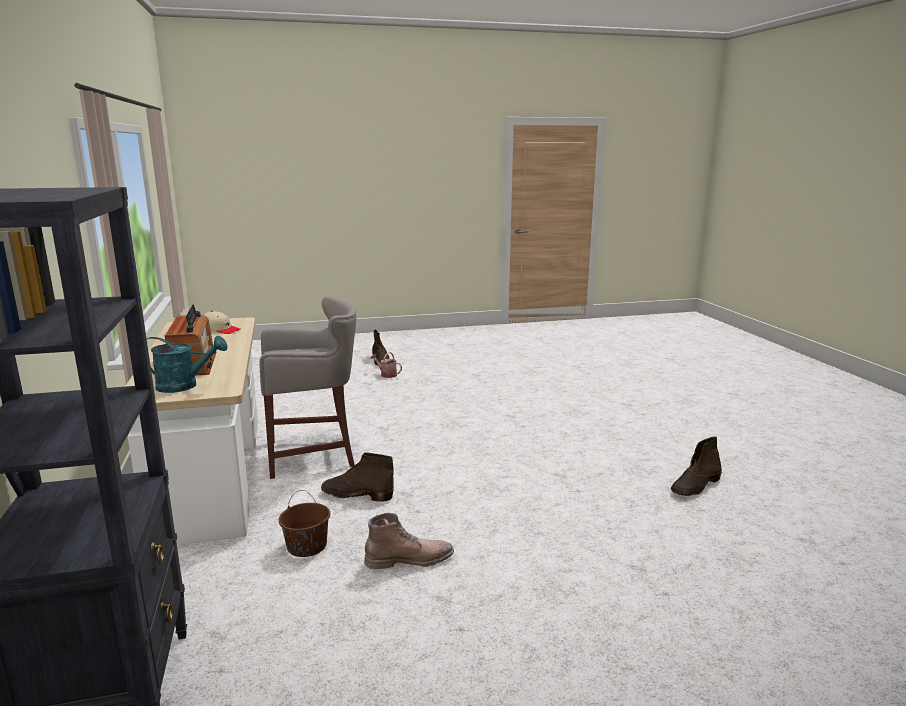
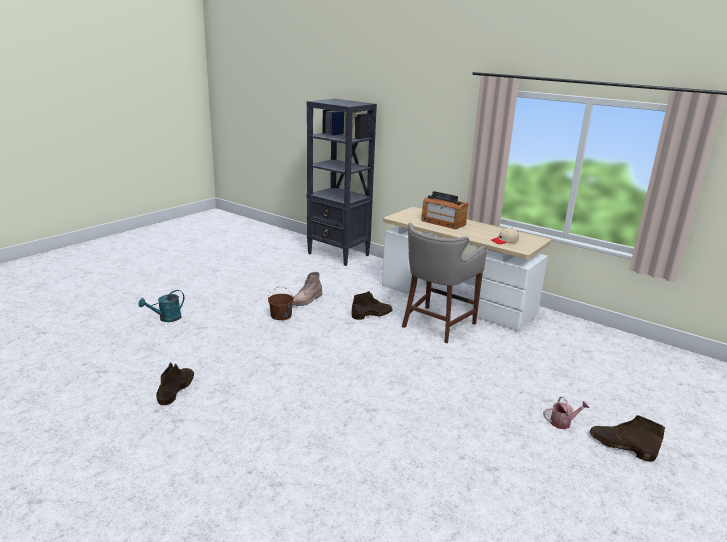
camera: 140 degrees right, 5 degrees up
(184, 386) = (413, 215): turquoise watering can -> turquoise watering can (166, 318)
(306, 546) = (354, 292): brown bucket -> brown bucket (281, 316)

